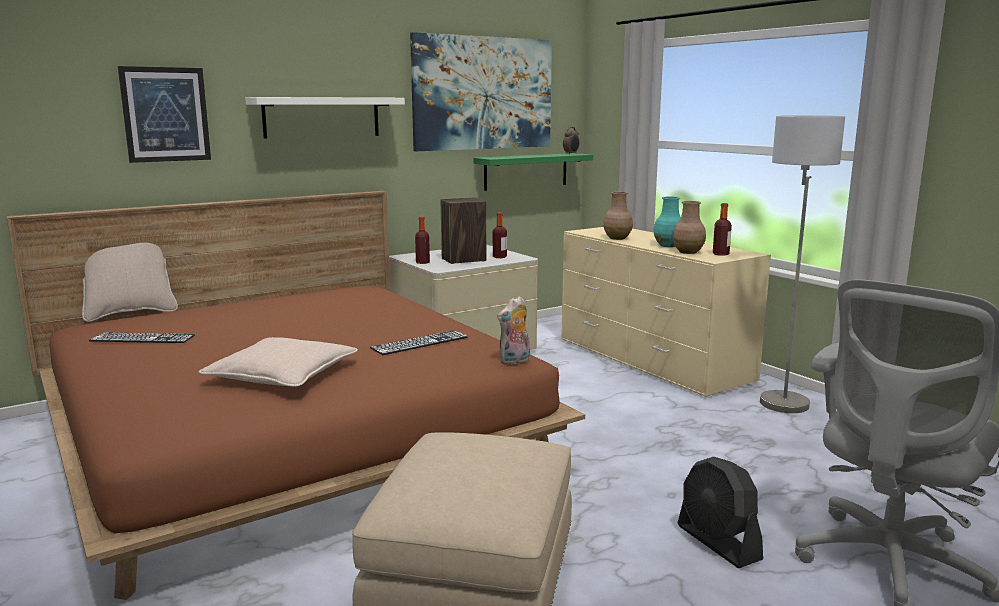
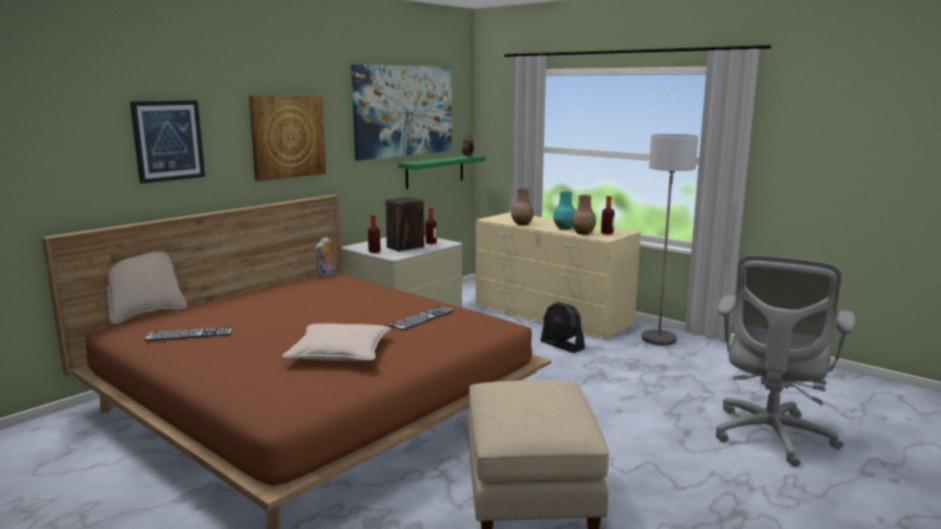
camera: 15 degrees left, 0 degrees up
(322, 117) = (287, 136): white shelf -> picture
(515, 361) = (501, 326): plush toy -> plush toy (326, 275)
(718, 543) = (665, 437): black fan -> black fan (562, 345)

